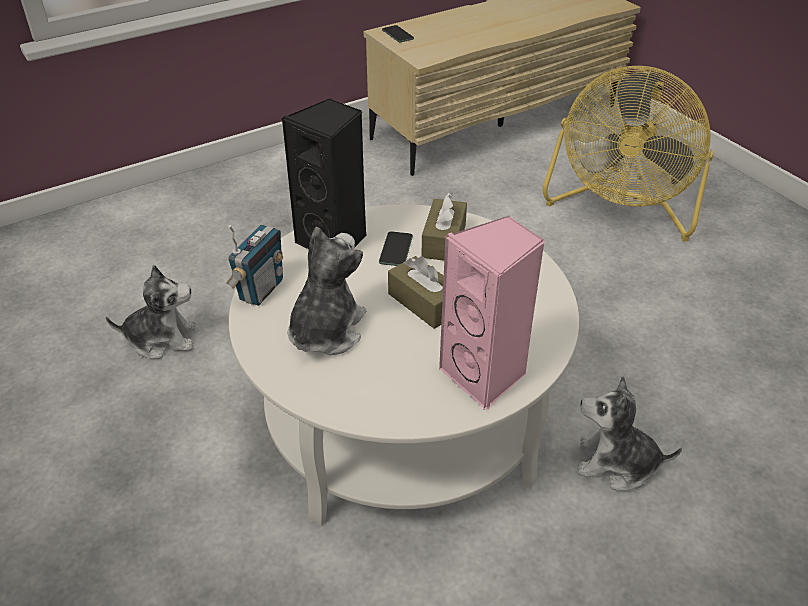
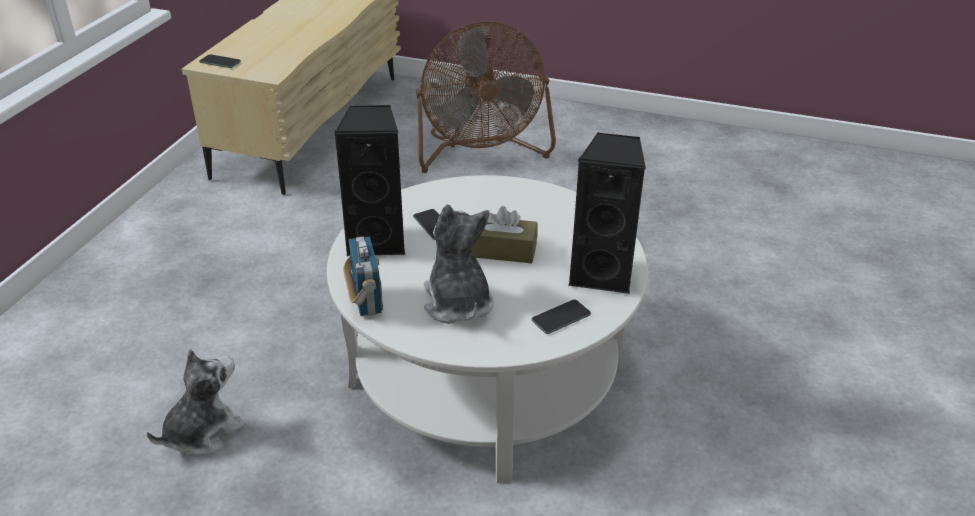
camera: 40 degrees left, 5 degrees down
(394, 395) = (561, 317): none -> phone
(444, 241) = (461, 203): brown tissue box -> none
(486, 376) = (602, 274): pink speaker -> black speaker
(616, 464) = (656, 324): plush toy -> none
(617, 206) = (475, 152): yellow fan -> brown fan

